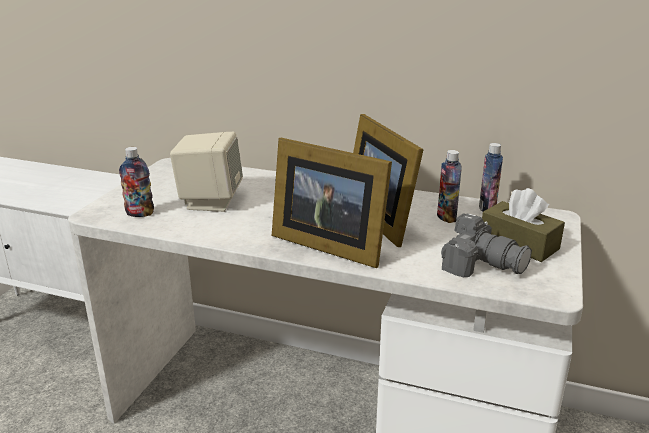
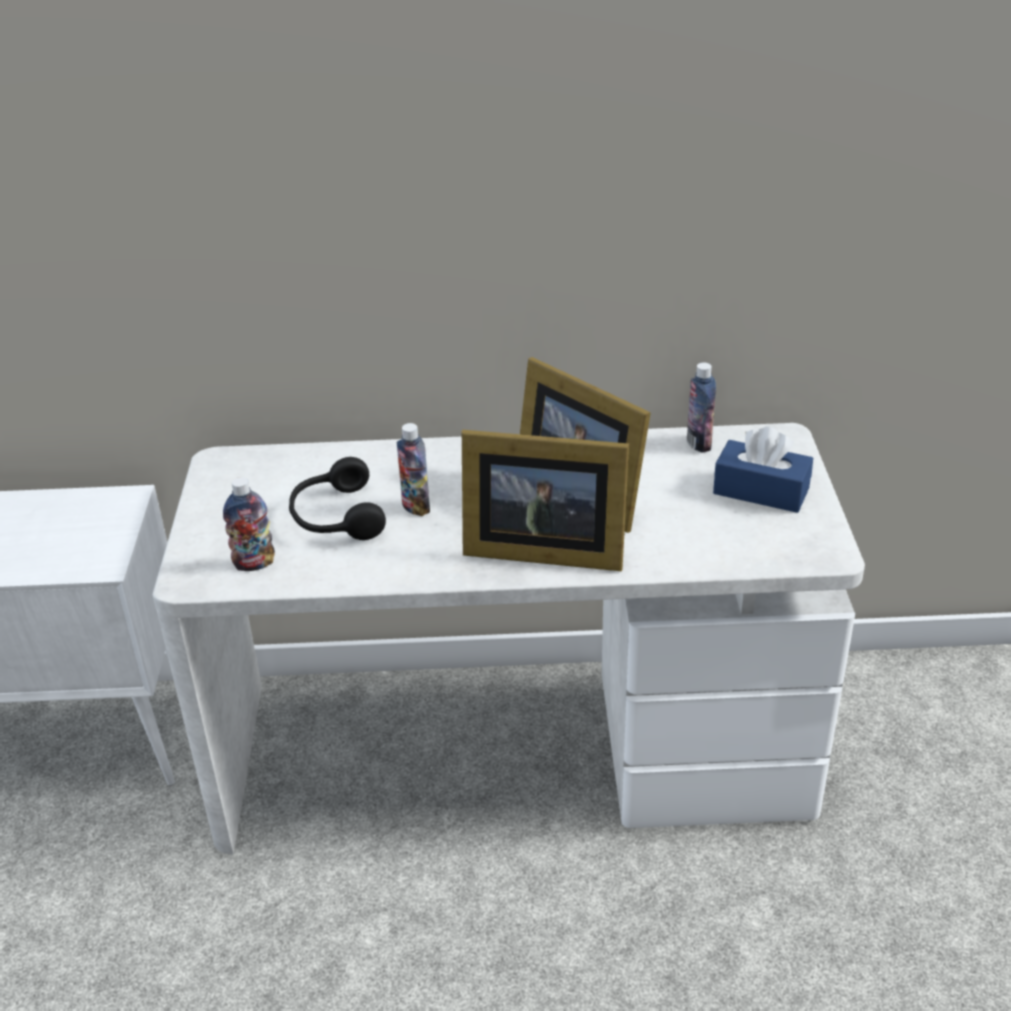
camera: 20 degrees left, 10 degrees up
(210, 201) = (335, 517): beige speaker -> black headphones
(446, 217) = (658, 470): bottle -> bottle (416, 507)
(481, 264) = (734, 533): camera -> none
(519, 243) = (761, 491): brown tissue box -> blue tissue box

